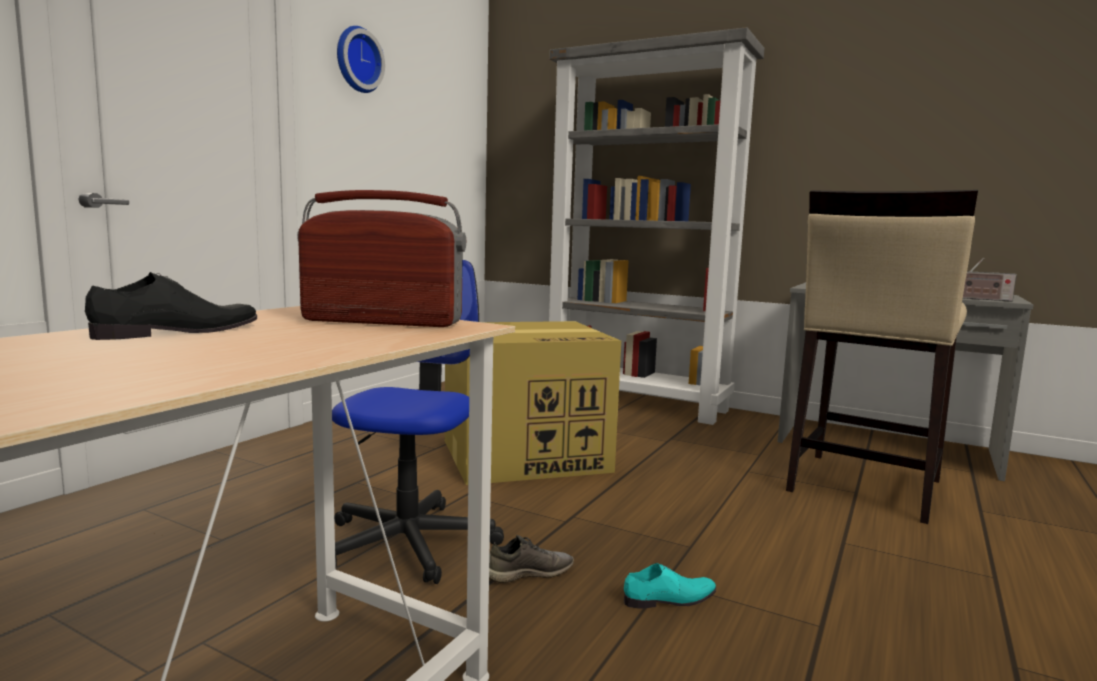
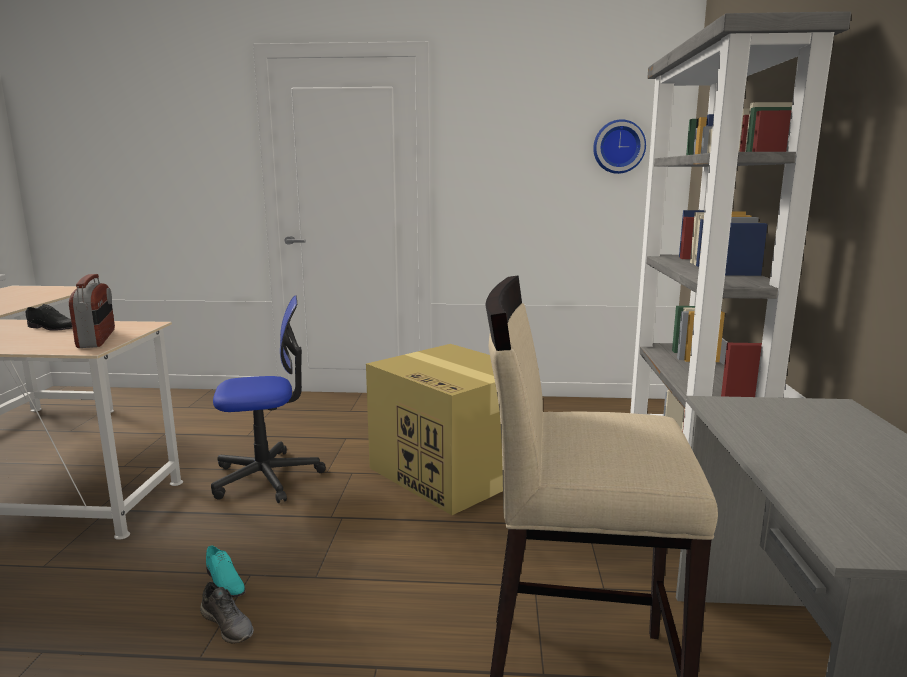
camera: 65 degrees right, 5 degrees up
(356, 60) = (495, 115): wall clock -> wall clock (618, 147)
(529, 573) = (242, 522): grey shoe -> grey shoe (228, 625)
(982, 299) = (821, 518): radio -> none

